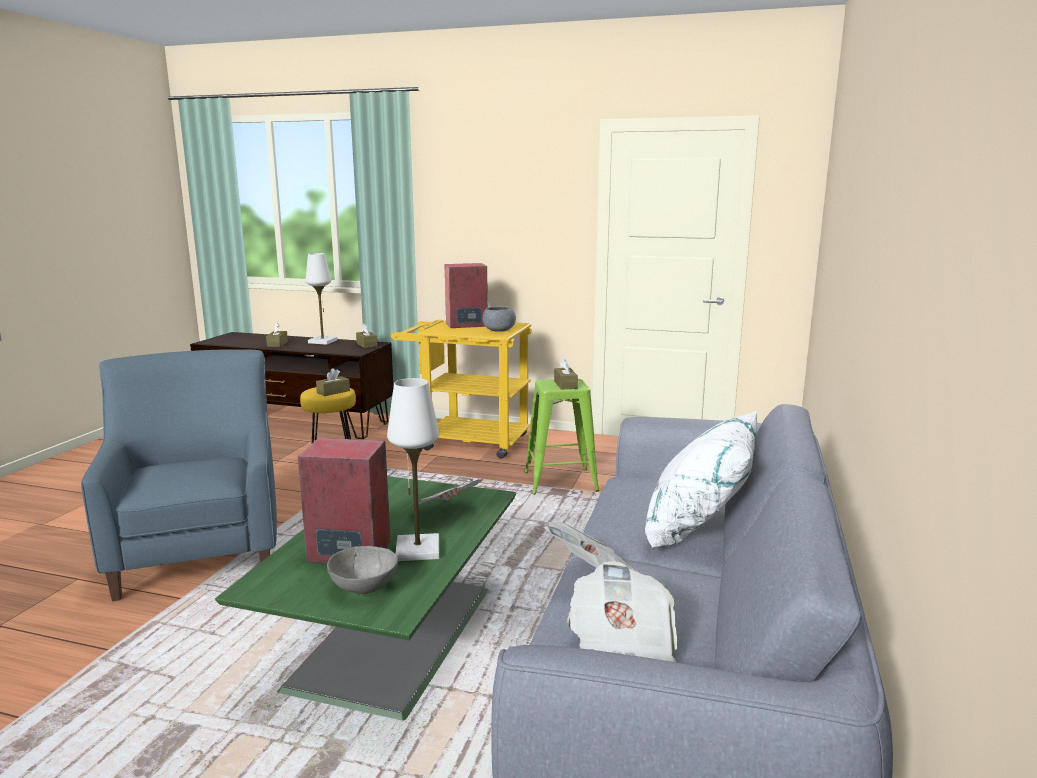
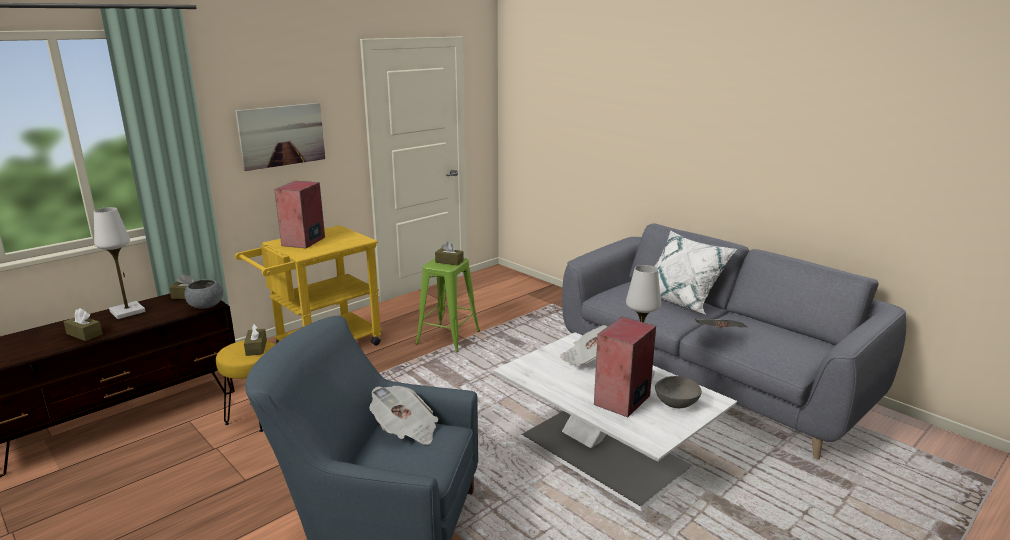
camera: 60 degrees left, 5 degrees up
(393, 639) = (607, 453): green coffee table -> white coffee table
(496, 219) = (282, 135): none -> picture
(499, 330) = (348, 237): grey bowl -> grey bowl (205, 306)
(622, 650) = (791, 349): newspaper -> newspaper (406, 430)

